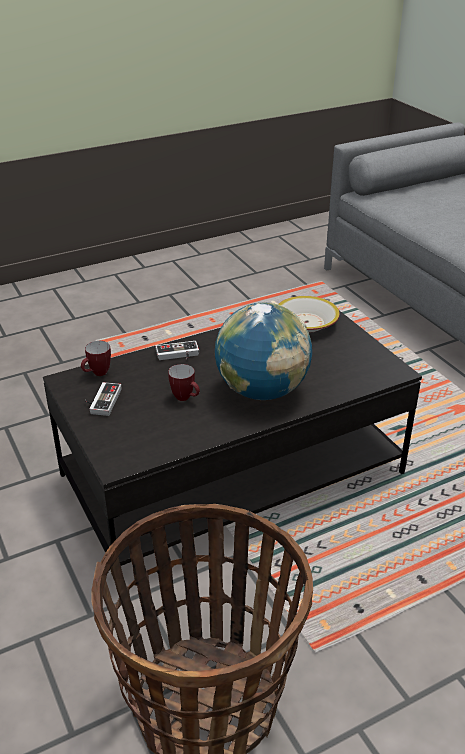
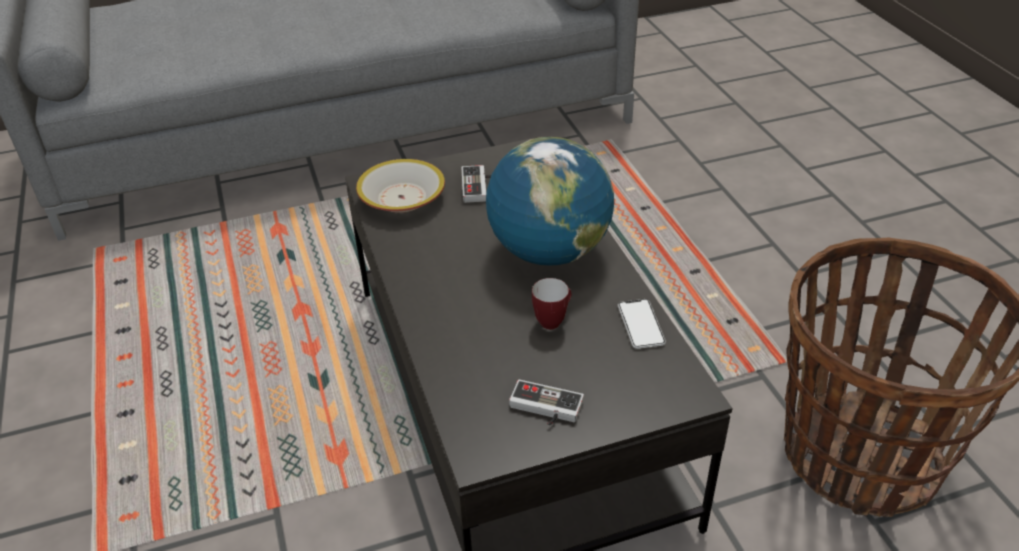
camera: 80 degrees left, 5 degrees up
(97, 374) = (471, 414): mug -> none
(178, 355) = (443, 322): game controller -> game controller (479, 186)
(186, 438) = (641, 325): none -> phone

